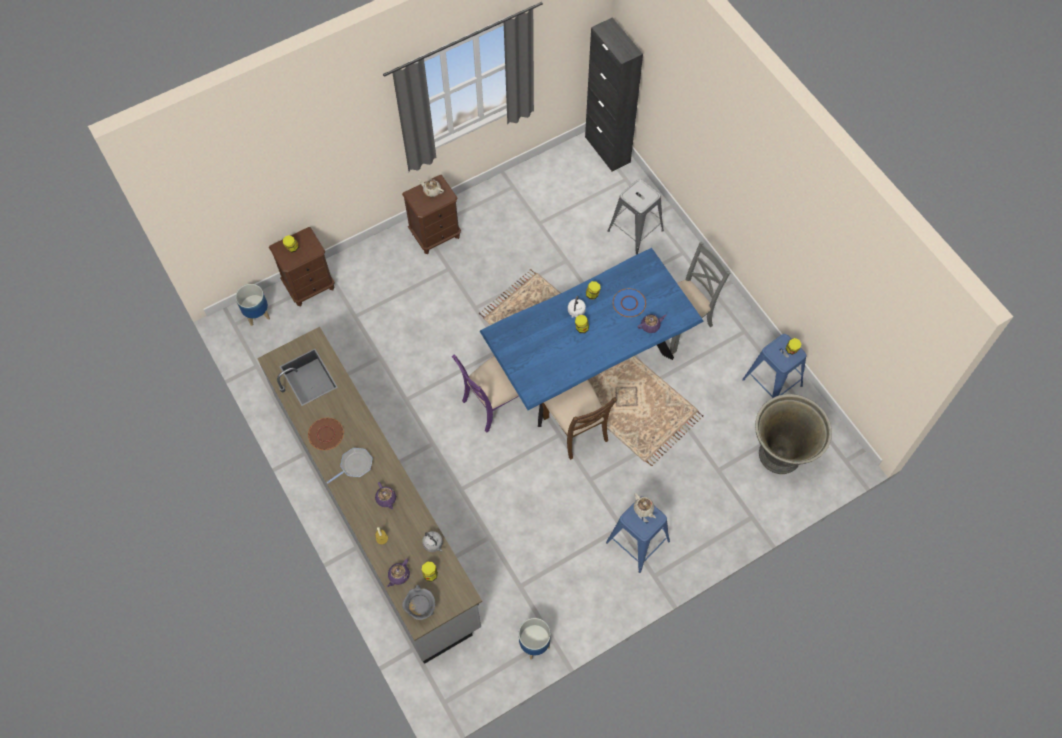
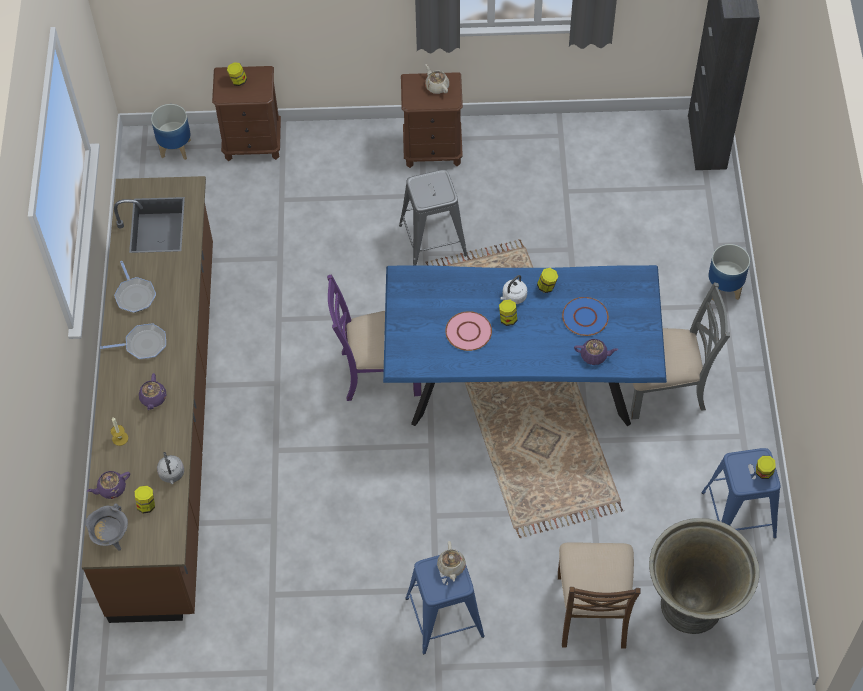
camera: 30 degrees right, 5 degrees down
(326, 434) = (135, 295): brown plate -> frying pan
(376, 509) = (167, 424): grey counter -> brown counter
(534, 644) = (246, 668): planter -> planter (723, 288)
(562, 349) = (469, 332): none -> pink plate
(576, 428) = (455, 448): brown chair -> brown chair (592, 611)
(635, 230) = (680, 252): grey stool -> grey stool (432, 240)

